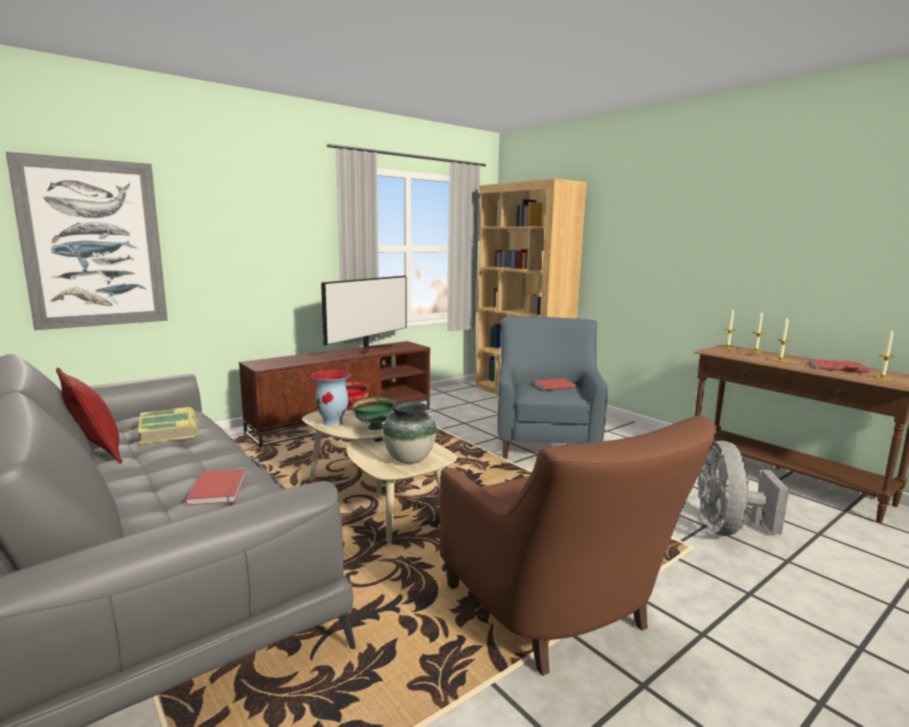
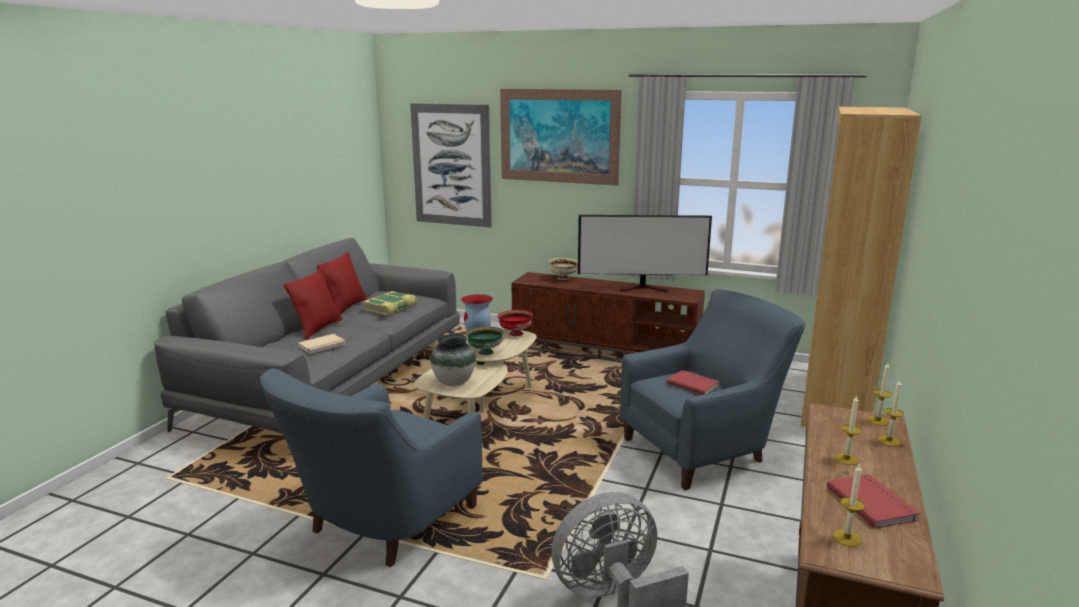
camera: 60 degrees right, 5 degrees up
(135, 483) = (318, 328): none -> red pillow
(220, 489) = (323, 345): red book -> beige book
(248, 206) = (559, 136): none -> picture
(290, 357) = (563, 278): none -> beige bowl
(560, 615) = (381, 525): brown armchair -> blue armchair

